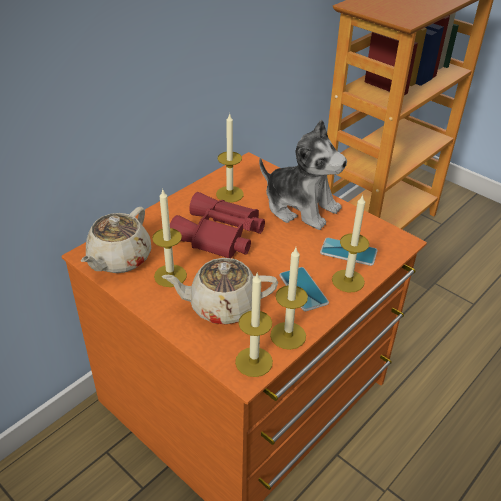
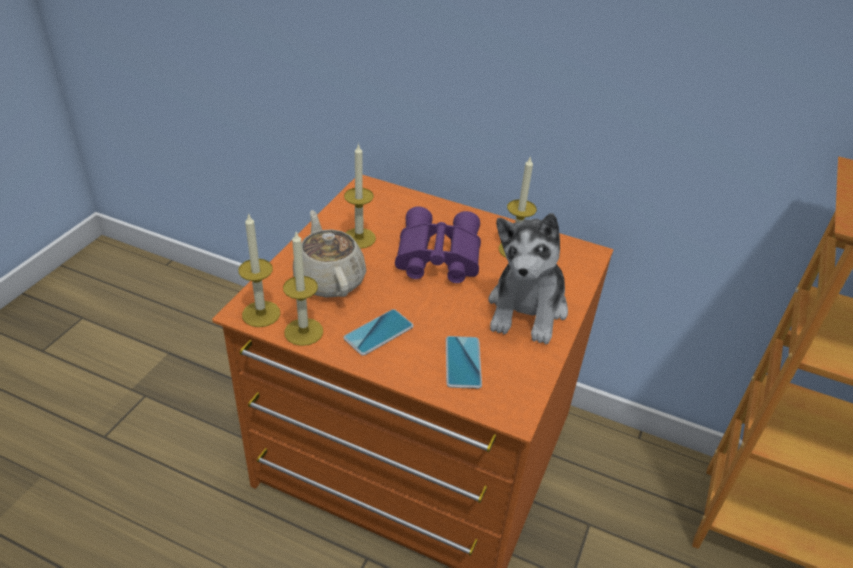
camera: 70 degrees right, 0 degrees up
(119, 259) = (367, 204): beige teapot -> none
(219, 236) = (436, 257): red binoculars -> purple binoculars
(348, 281) = (409, 368): candle -> none

